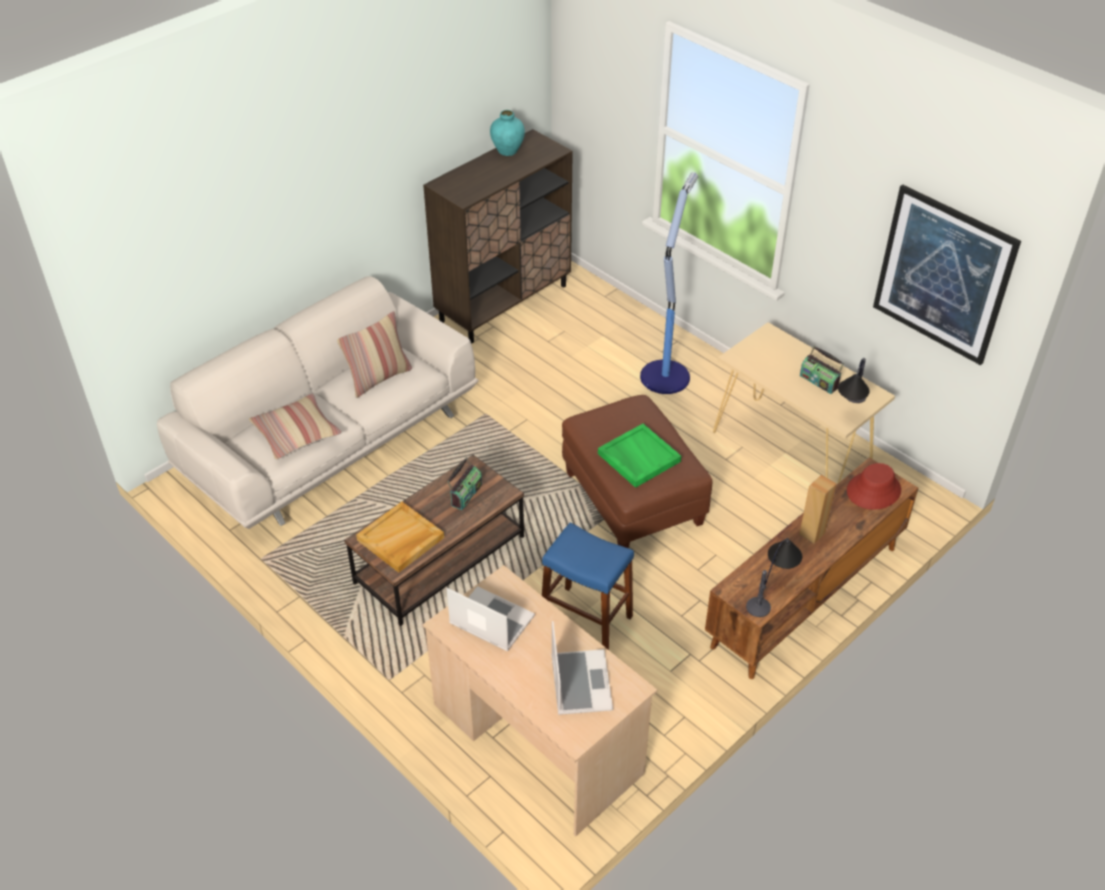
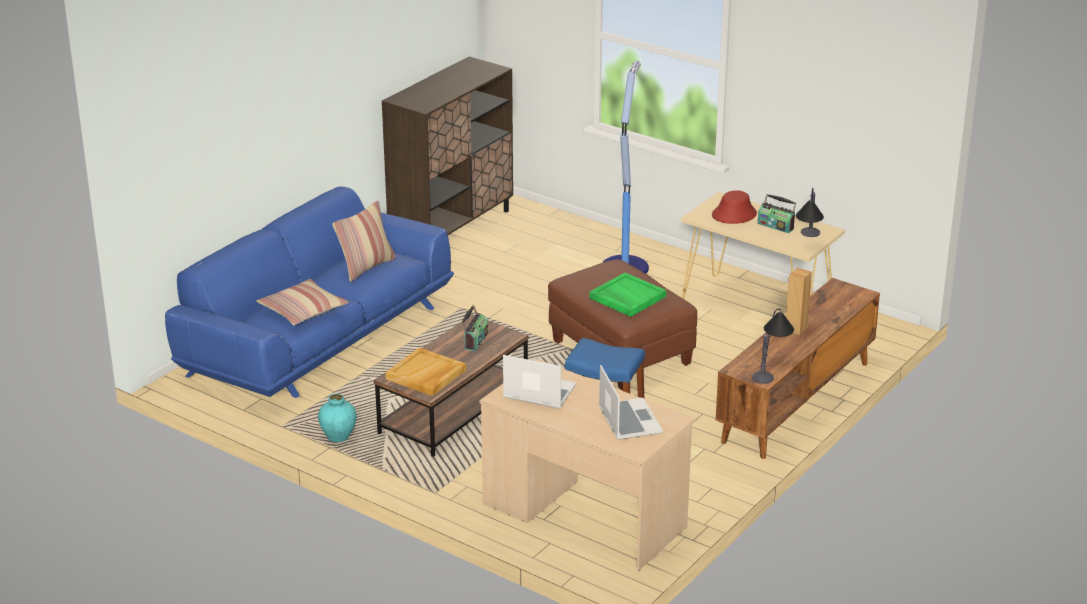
camera: 10 degrees left, 15 degrees down
(329, 440) = (317, 339): white sofa -> blue sofa
(507, 151) = (451, 72): turquoise vase -> turquoise vase (338, 437)
(873, 490) = (841, 298): red hat -> red hat (734, 214)
(943, 275) = (870, 108): picture -> none

